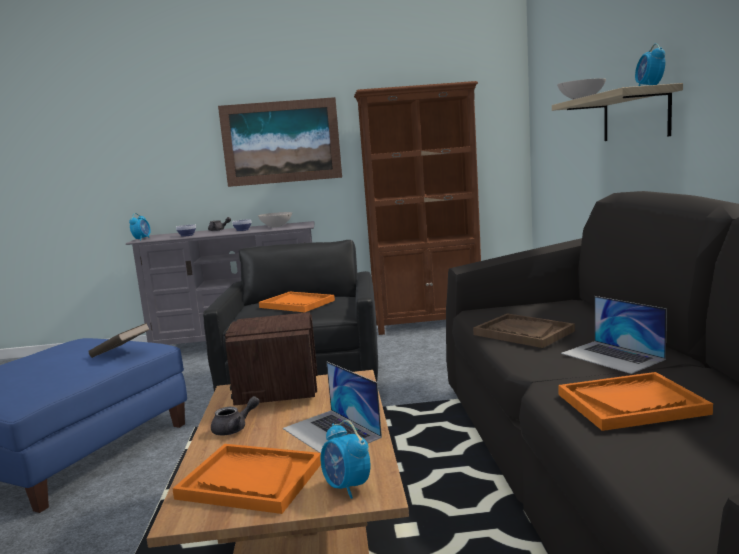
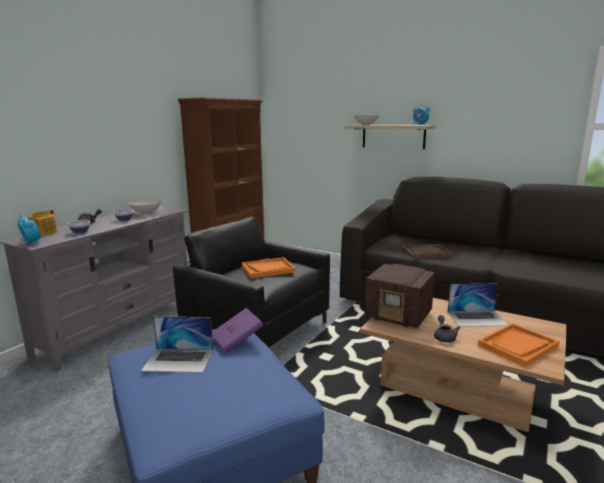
camera: 55 degrees left, 5 degrees up
(121, 353) = (237, 340): brown book -> purple book
(174, 234) = (43, 233): none -> teapot
(281, 142) = (125, 135): picture -> none
(347, 487) = (541, 329): alarm clock -> none
(612, 356) = (480, 253): laptop -> laptop (179, 360)
(631, 404) = (533, 266): orange tray -> none

